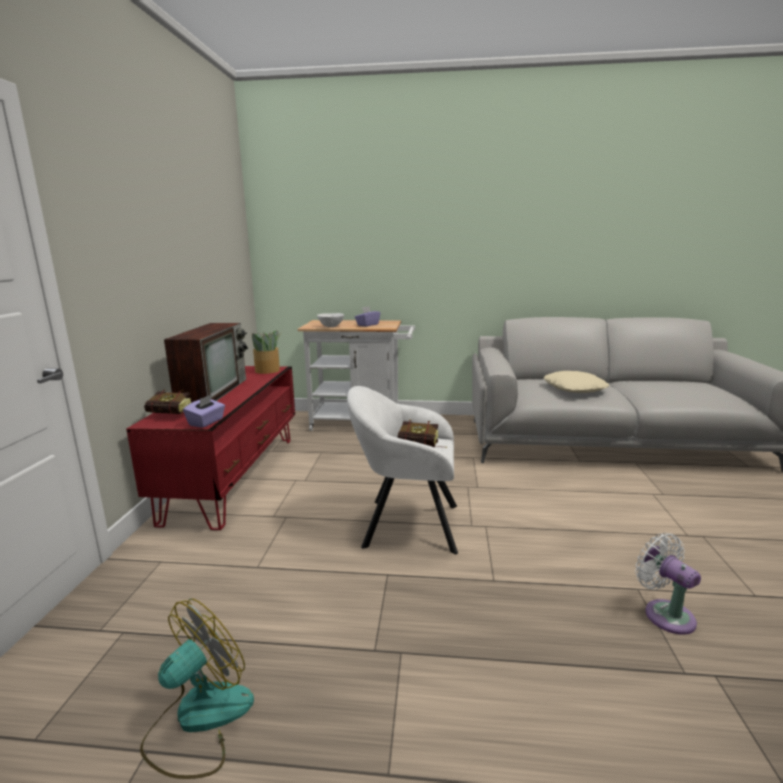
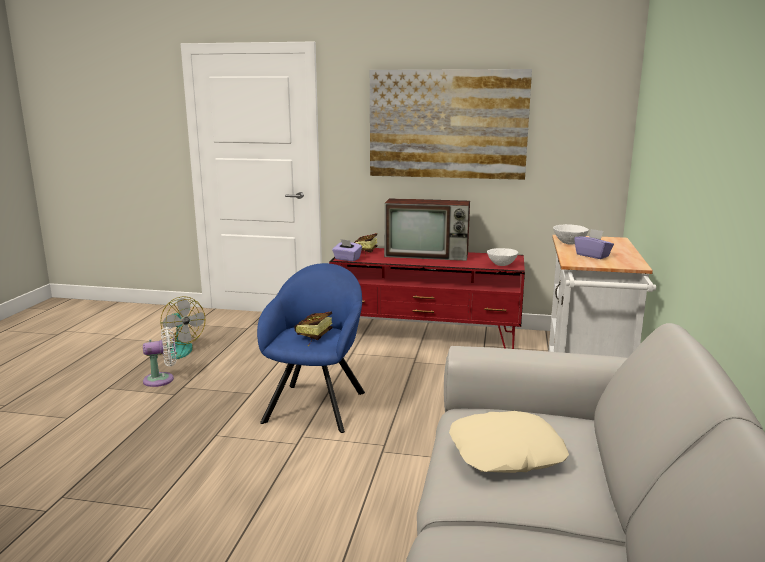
camera: 95 degrees right, 0 degrees up
(171, 241) = (447, 124): none -> picture
(268, 371) = (501, 265): potted plant -> white bowl
(405, 524) = (317, 404): white armchair -> blue armchair
(665, 613) = (114, 512): white fan -> white fan (162, 379)

